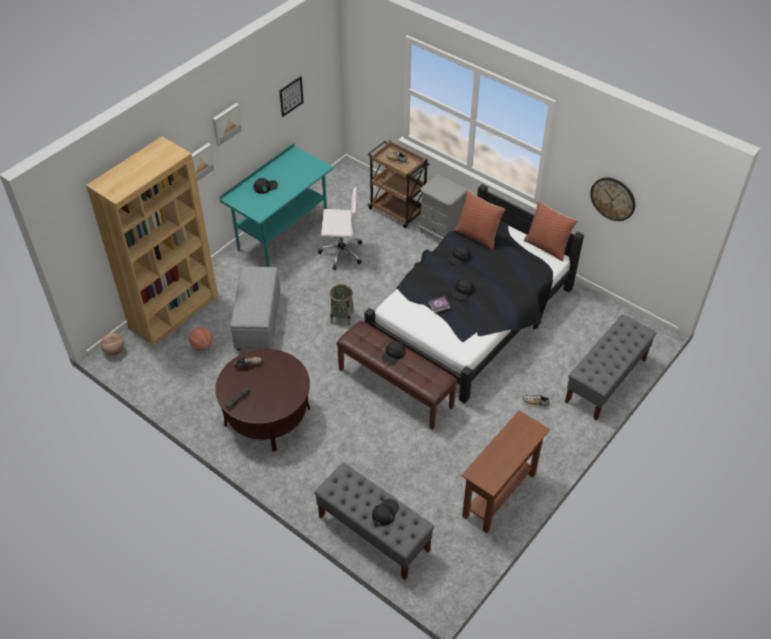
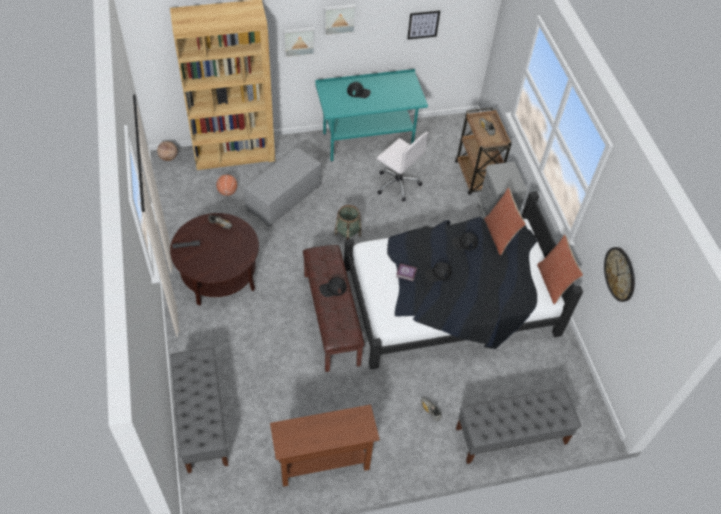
camera: 35 degrees right, 5 degrees up
(385, 512) = (200, 409): black cap -> none

